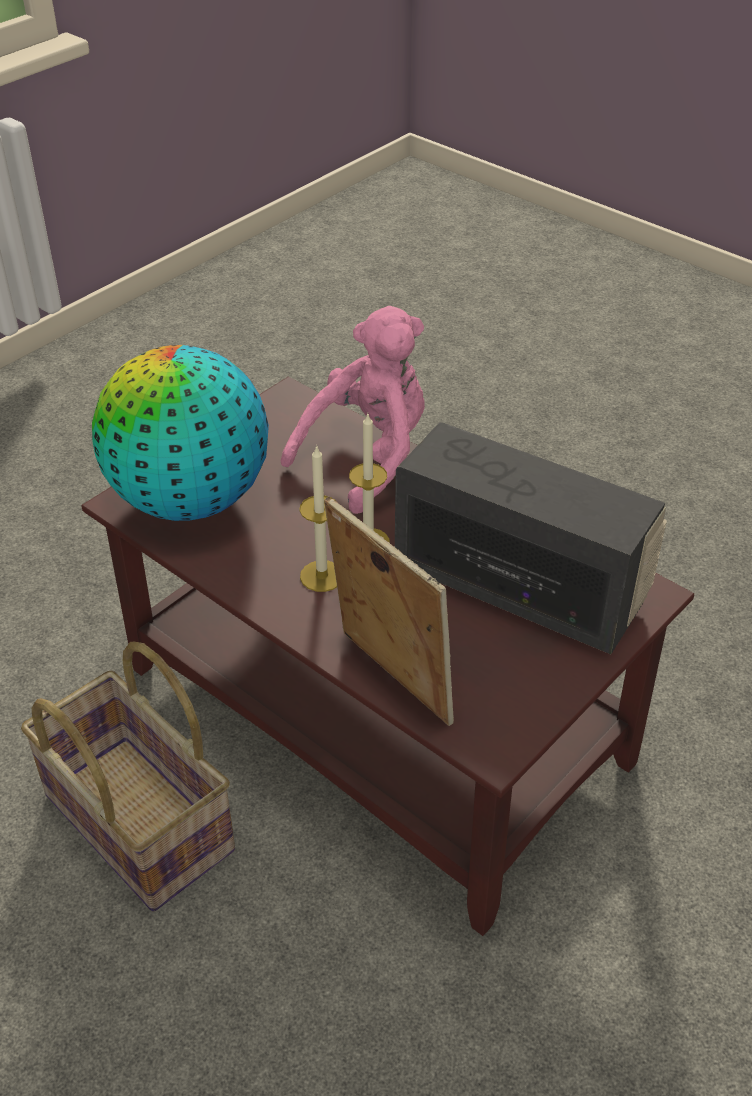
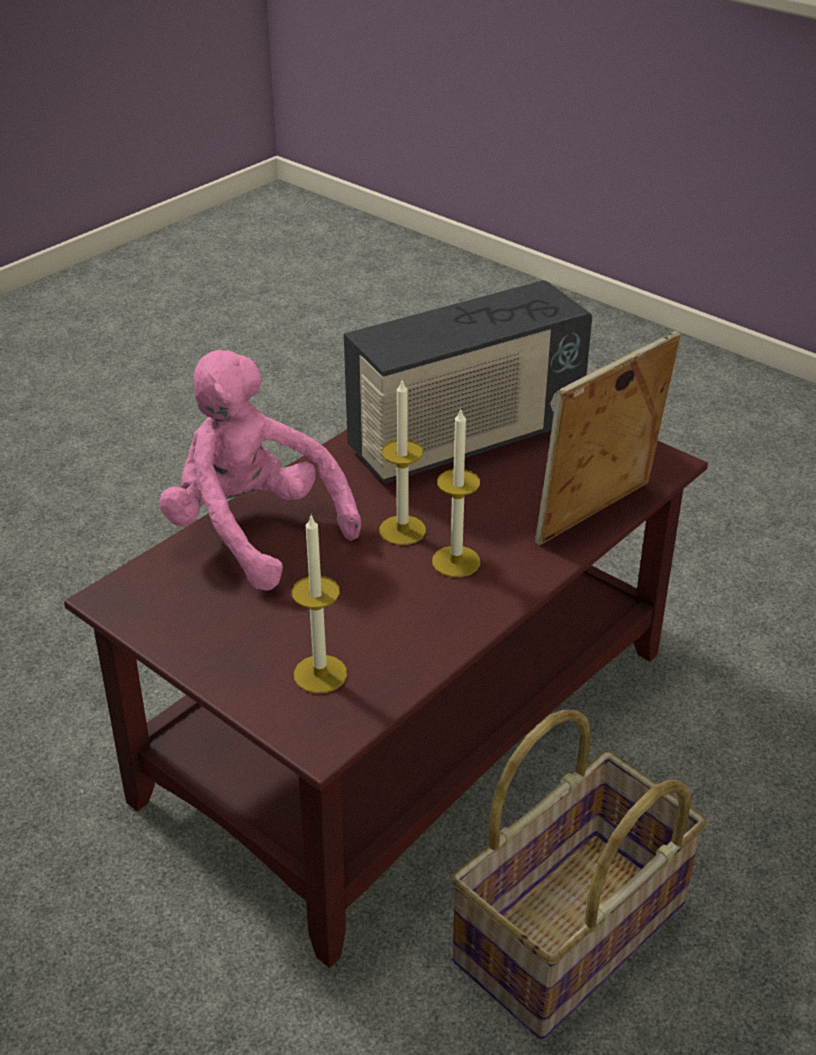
camera: 90 degrees left, 5 degrees down
(189, 500) = (320, 674): globe -> candle
(520, 587) = (465, 440): radio -> radio turned 150 degrees counterclockwise

